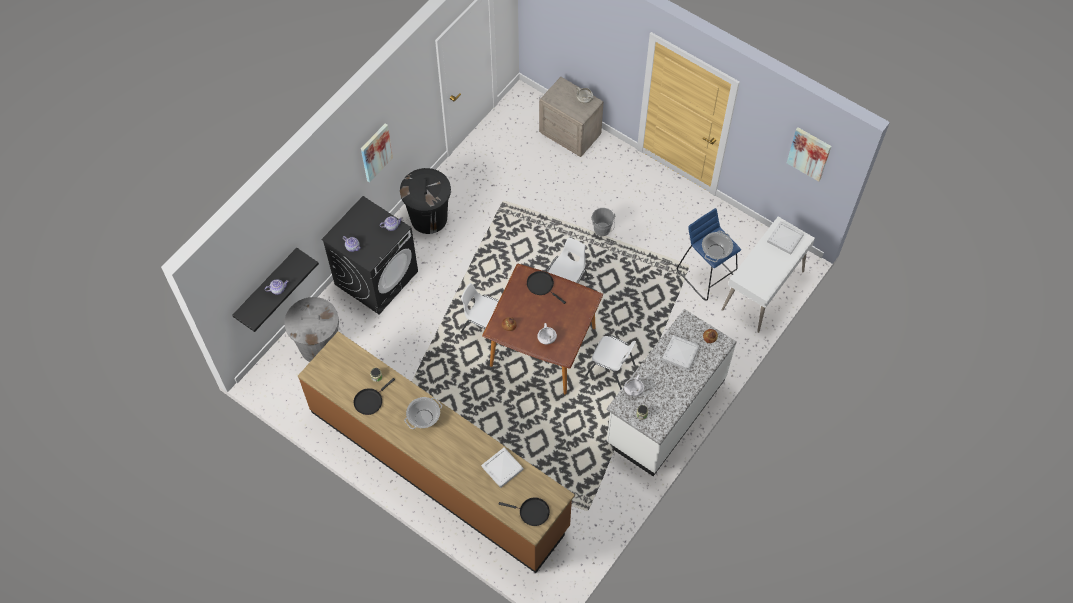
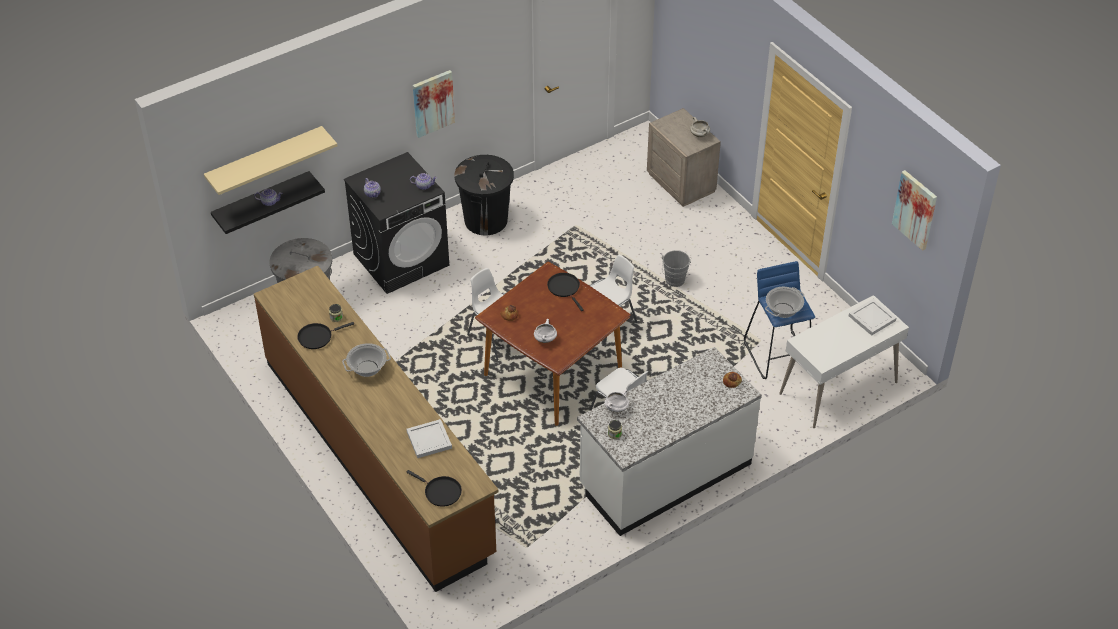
camera: 20 degrees right, 15 degrees down
(265, 258) = (265, 159): none -> beige shelf
(681, 353) = (690, 388): white tray -> none

